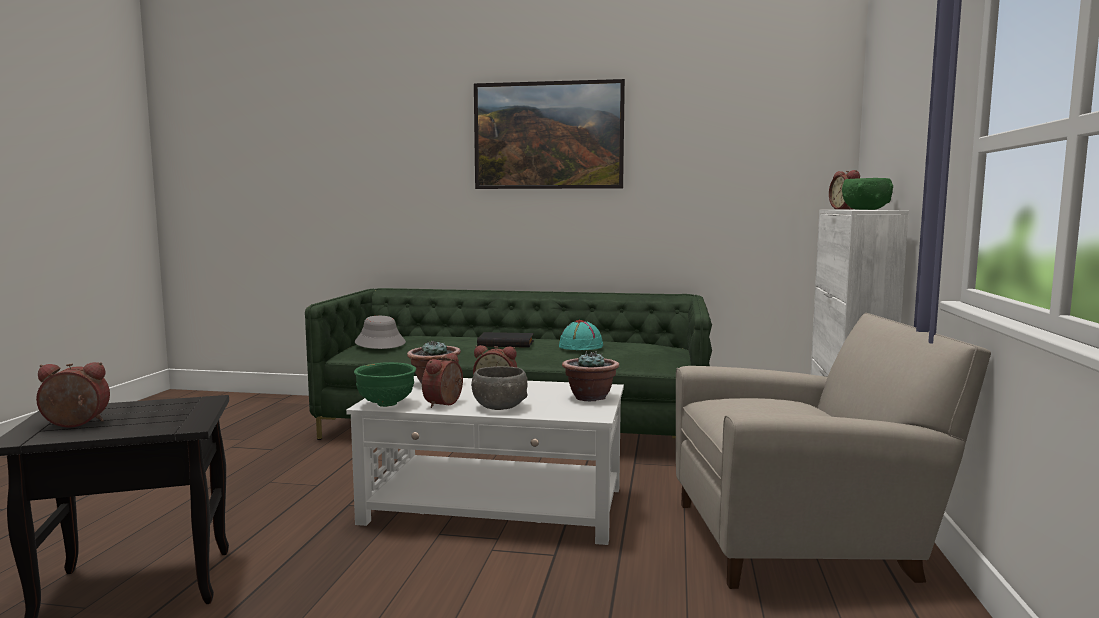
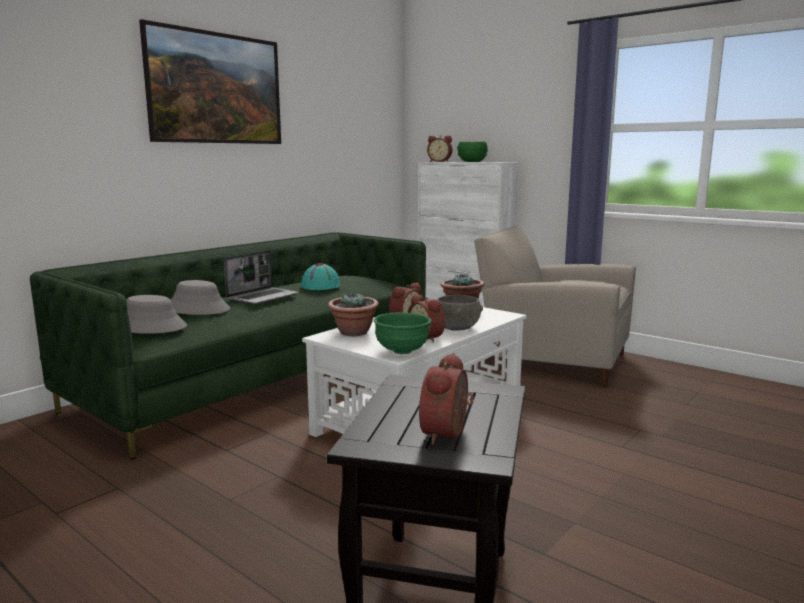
camera: 60 degrees left, 5 degrees up
(442, 340) = (197, 309): none -> grey hat
(506, 343) = (263, 297): black book -> laptop
(803, 539) = (552, 360): beige armchair -> beige armchair turned 90 degrees counterclockwise

